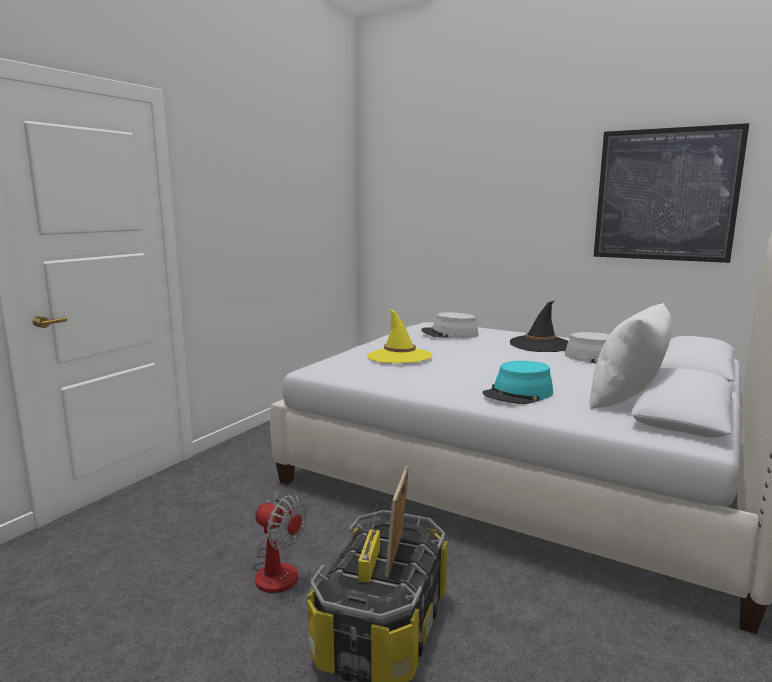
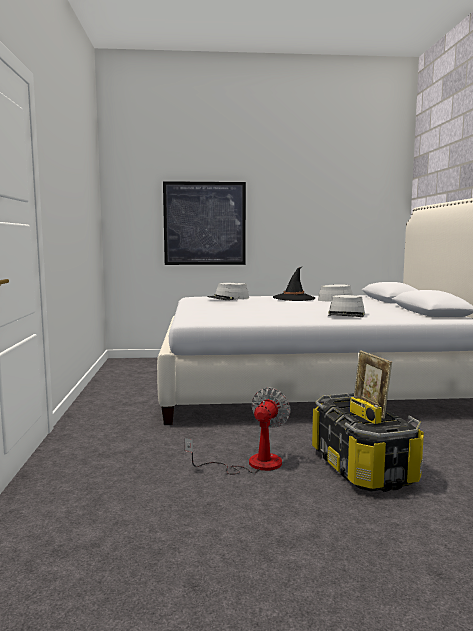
camera: 35 degrees left, 5 degrees down
(277, 568) = (252, 464): fan -> fan turned 60 degrees counterclockwise
(399, 356) = (229, 310): yellow hat -> none
(518, 394) = (346, 315): turquoise hat -> grey hat
(627, 400) = (399, 311): white pillow -> none
(665, 195) = (337, 200): picture -> picture (204, 223)

